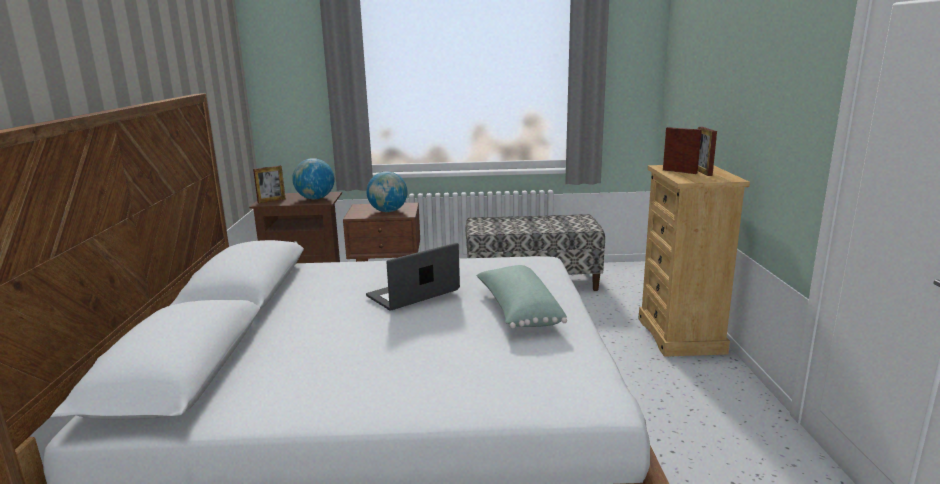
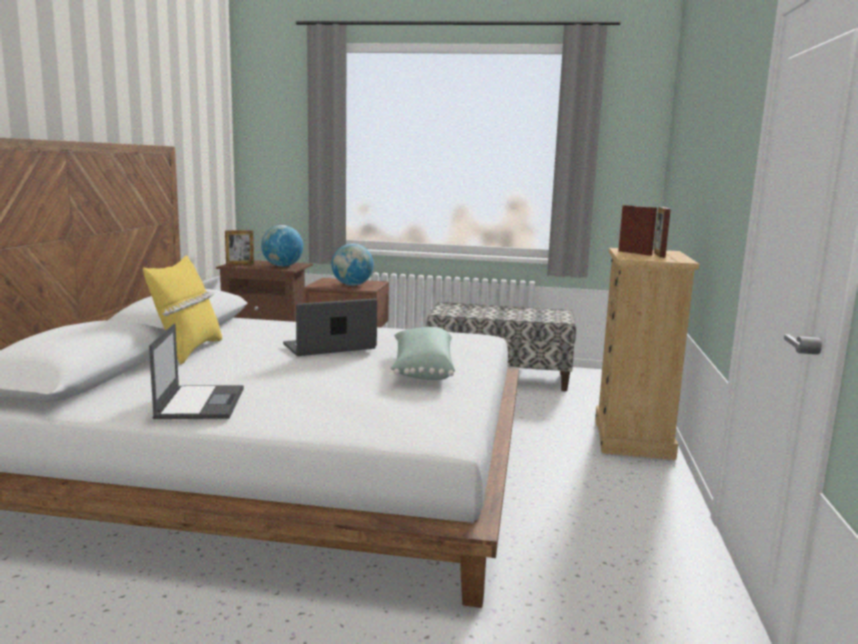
camera: 10 degrees right, 5 degrees down
(272, 317) = (187, 351): none -> yellow pillow
(334, 392) = (200, 402): none -> laptop

